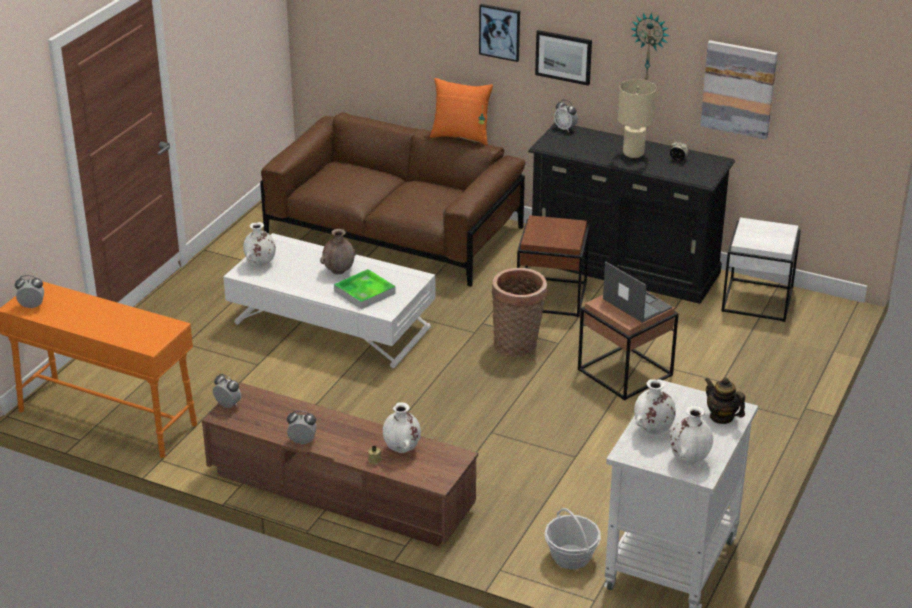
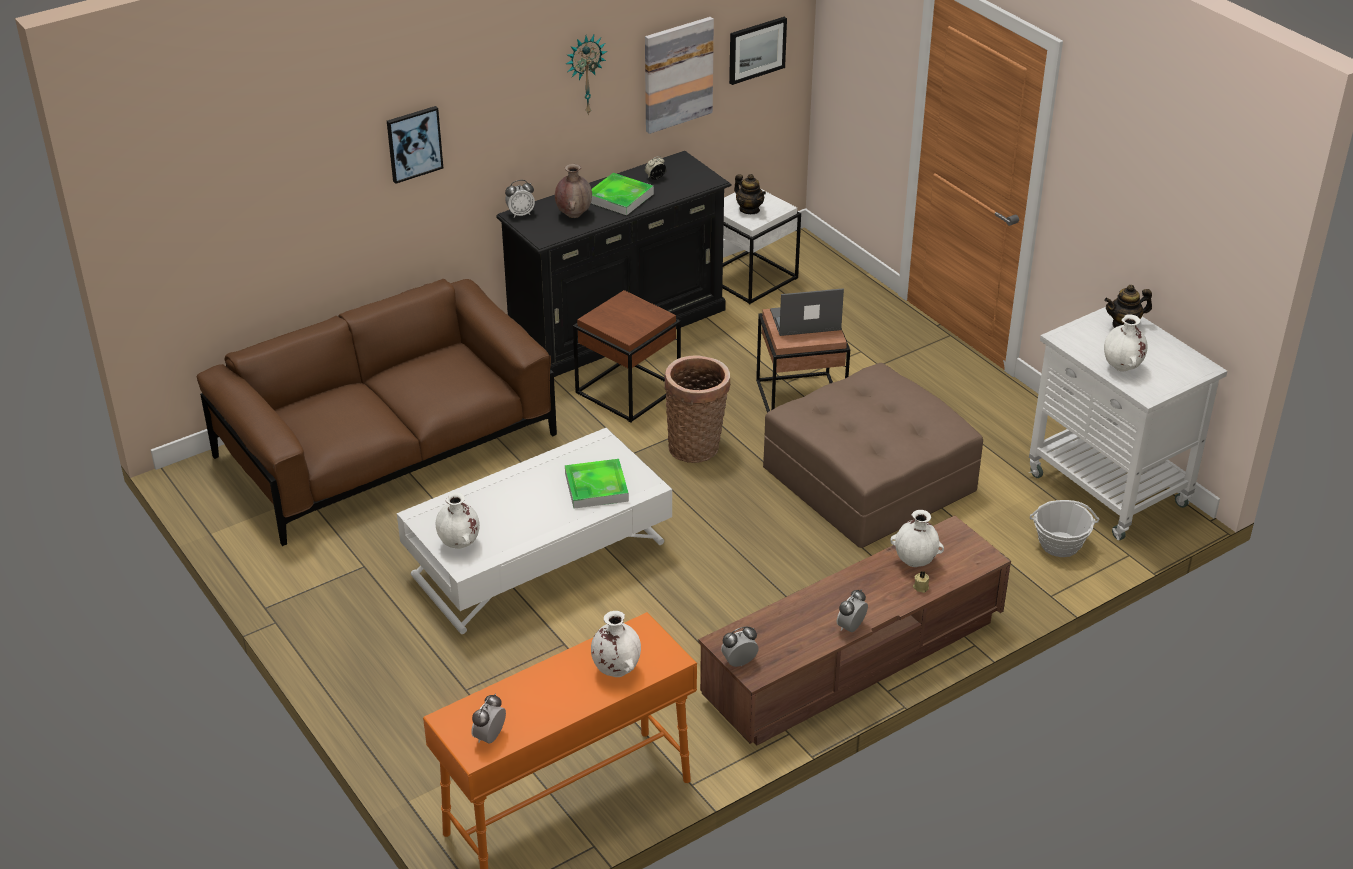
camera: 60 degrees left, 5 degrees up
(339, 271) = (534, 491): brown vase -> brown vase (574, 214)
(460, 137) = (397, 295): orange pillow -> none
(560, 435) = (870, 478): none -> brown ottoman
(563, 57) = (492, 134): picture -> picture (756, 49)
(633, 155) = (619, 197): beige table lamp -> tray
(689, 459) = (1177, 366): white vase -> white vase (616, 670)
(759, 235) = (749, 209): none -> teapot

